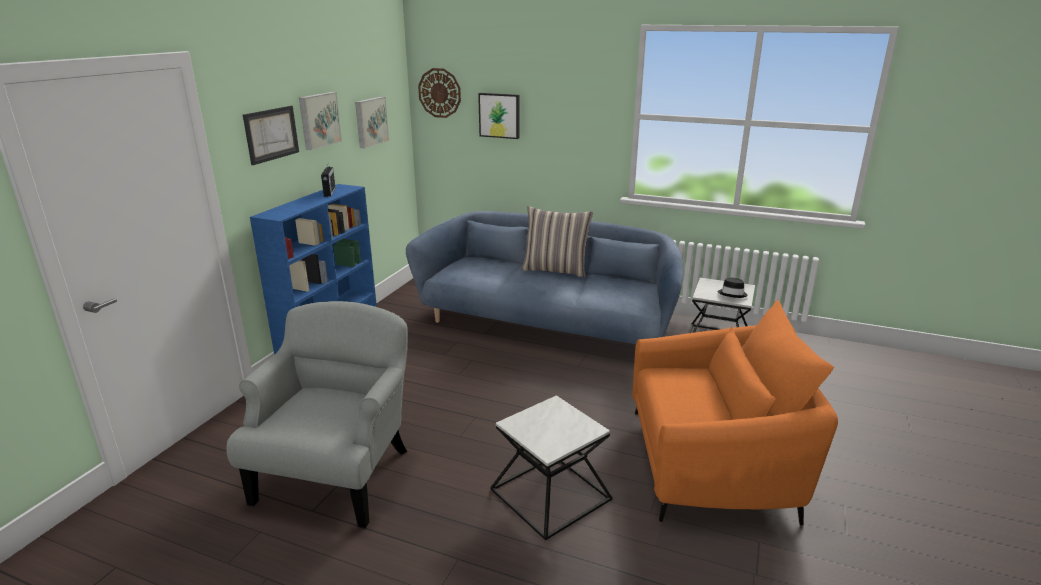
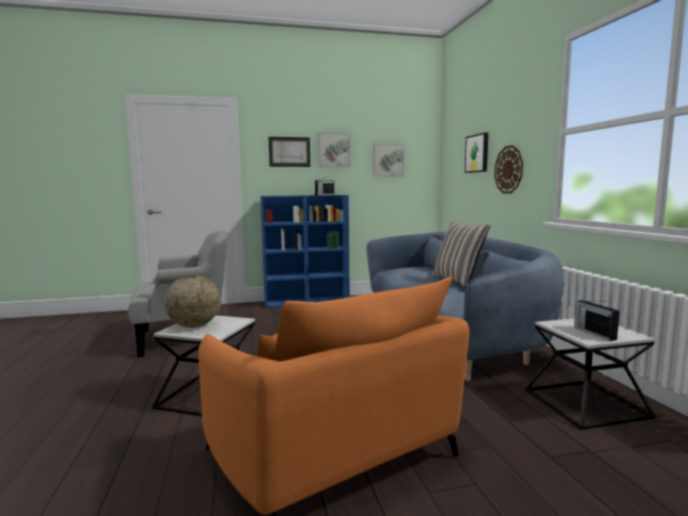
camera: 55 degrees right, 15 degrees down
(439, 93) = (451, 143): wall clock -> wall clock (508, 169)
(547, 434) = (194, 326): none -> globe
(732, 294) = (594, 333): black hat -> radio

